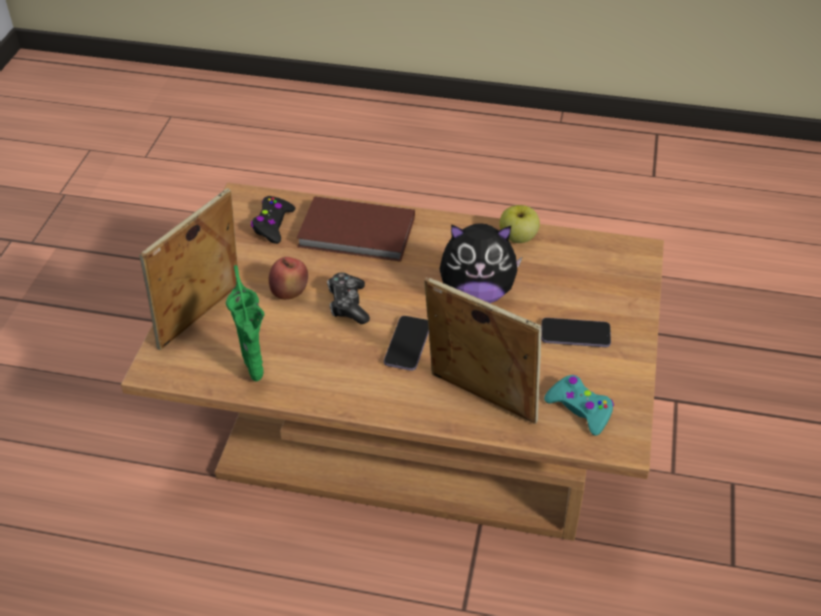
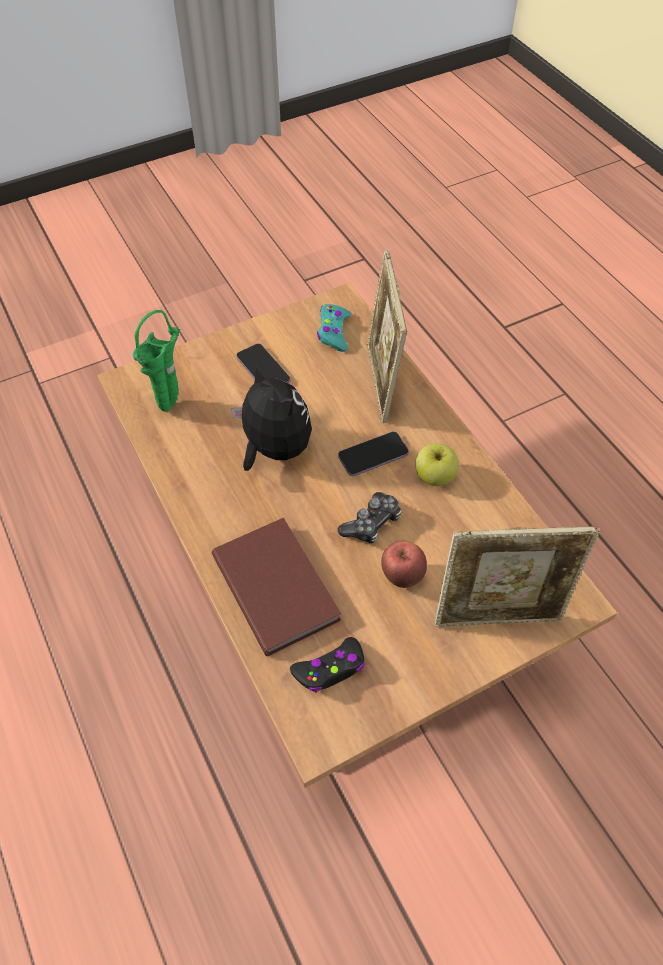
camera: 130 degrees left, 10 degrees up
(256, 379) = (507, 523): green vase -> green vase (172, 404)
(518, 238) = (176, 464): apple -> apple (435, 476)

